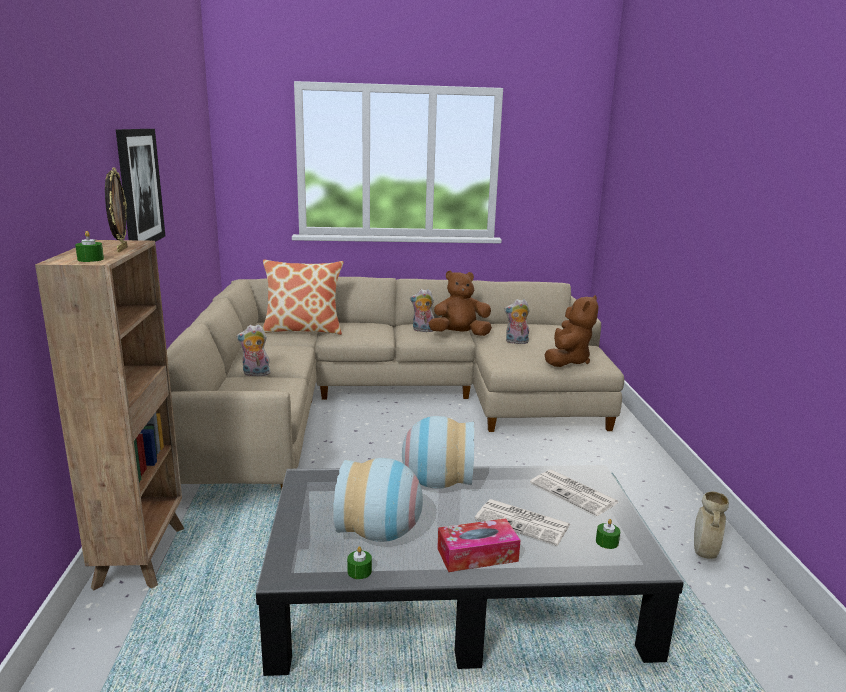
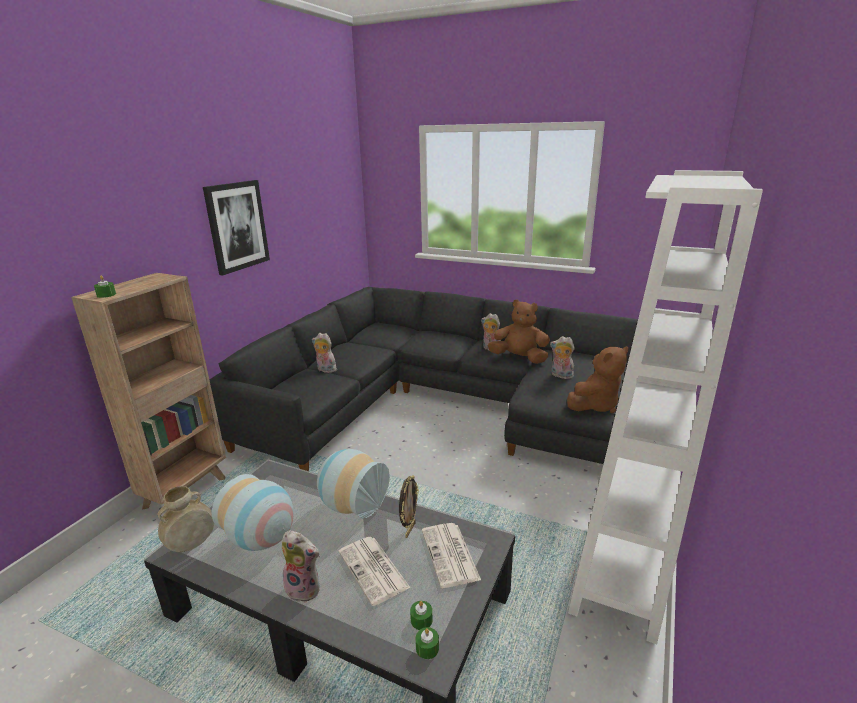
camera: 30 degrees right, 5 degrees up
(121, 249) = (145, 285): picture frame -> picture frame (409, 529)
(303, 330) = (398, 334): pillow -> none
(359, 571) = (214, 568): green candle -> green candle (427, 648)
(383, 401) = (447, 404): beige sofa -> black sofa
(477, 555) = (305, 588): tissue box -> plush toy
(664, 496) = (619, 575): none -> white bookcase
(704, 553) = (601, 657): beige vase -> beige vase (192, 544)

